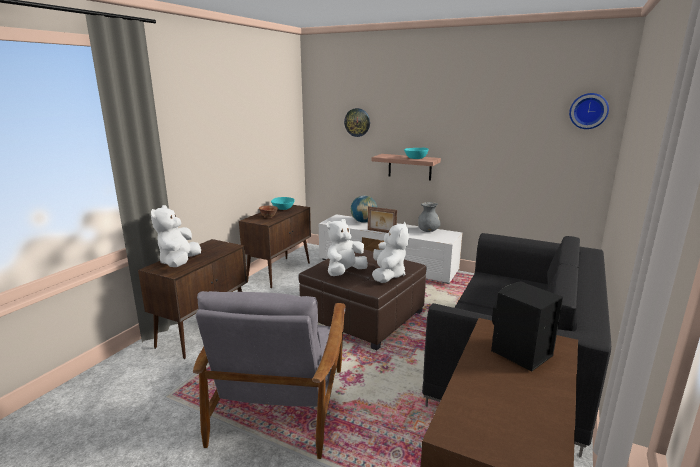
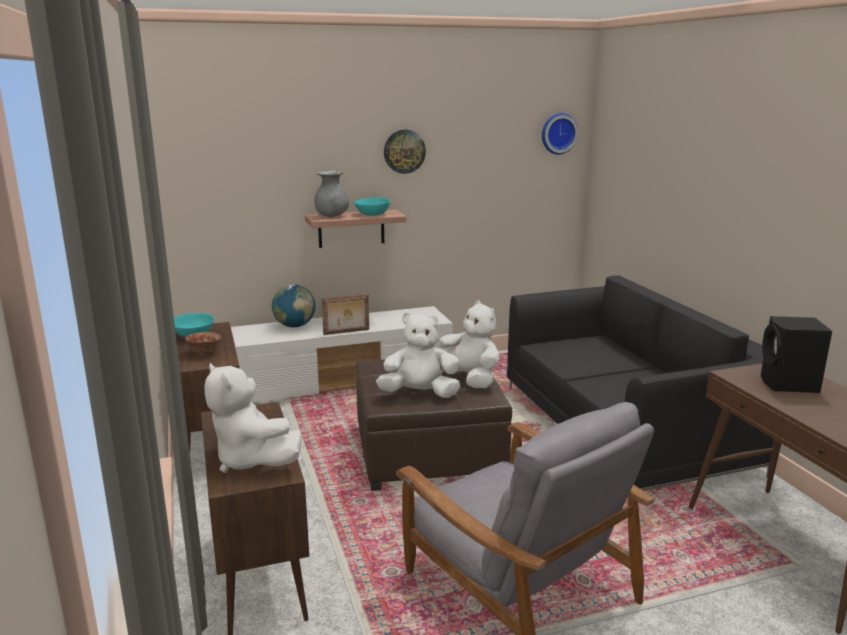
camera: 45 degrees left, 0 degrees up
(345, 272) = (420, 394): white plush toy -> white plush toy turned 90 degrees clockwise
(357, 122) = (258, 169): wall clock -> wall clock (404, 151)
(428, 231) = (396, 315): grey vase -> grey vase (332, 216)

